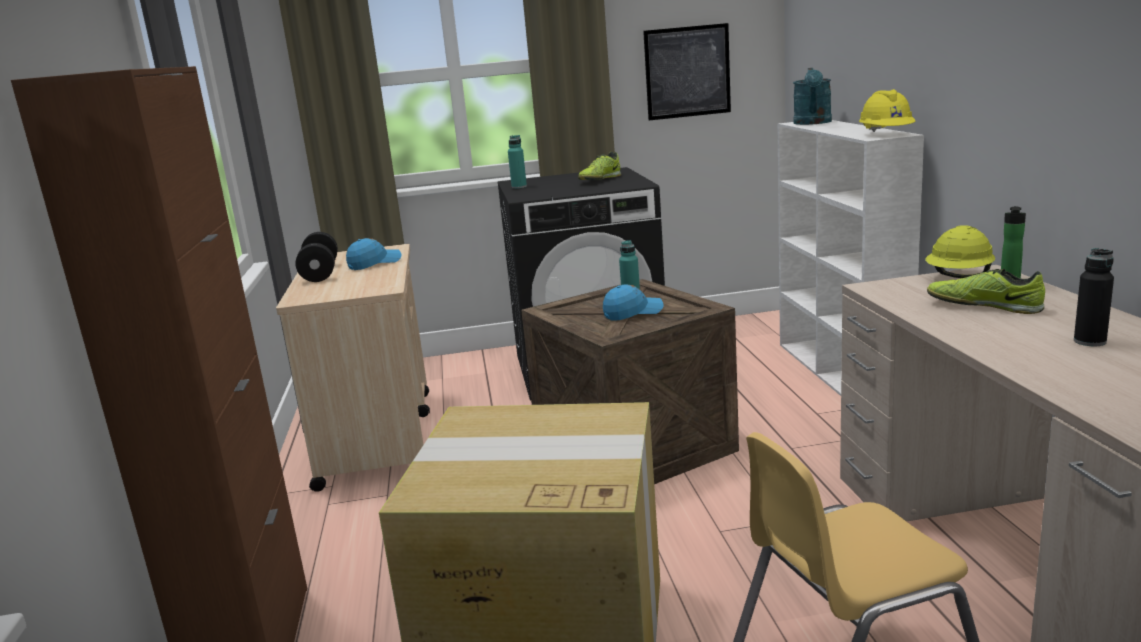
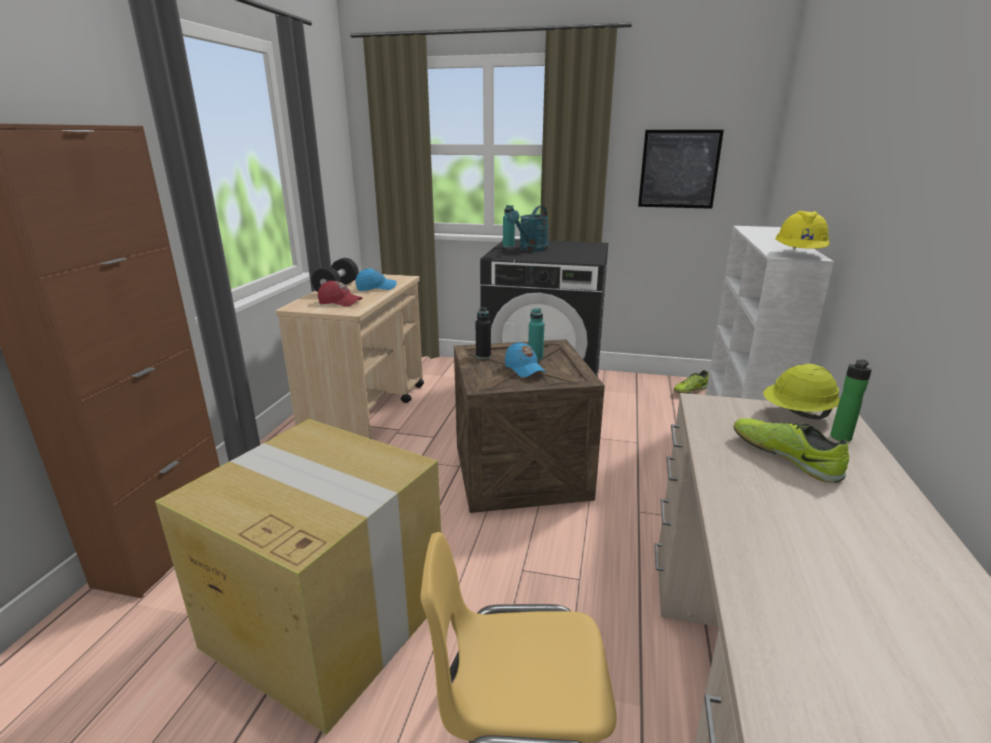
camera: 20 degrees right, 5 degrees up
(353, 285) = (340, 302): none -> red cap
(599, 180) = (570, 251): shoe -> shoe (690, 390)
(633, 313) = (524, 369): blue cap -> blue cap turned 60 degrees clockwise
(813, 123) = (760, 230): turquoise watering can -> turquoise watering can (530, 249)
(1089, 341) = (852, 541): black bottle -> black bottle (483, 356)

